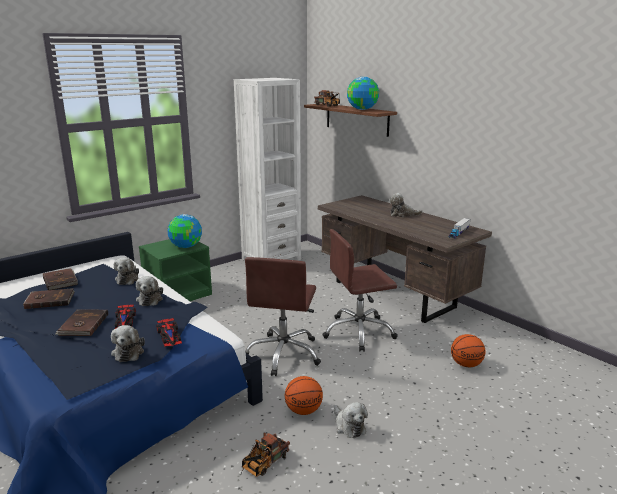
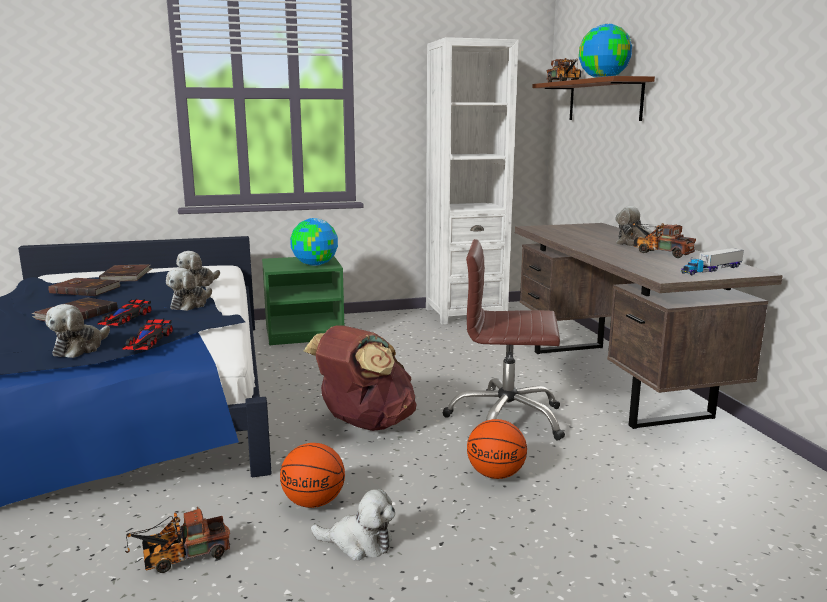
camera: 25 degrees right, 5 degrees down
(284, 354) = (364, 424): brown office chair -> brown backpack
(349, 426) = (358, 543): plush toy -> plush toy turned 75 degrees counterclockwise
(421, 221) = (659, 253): none -> toy truck
(466, 364) = (658, 505): basketball -> basketball (496, 475)

